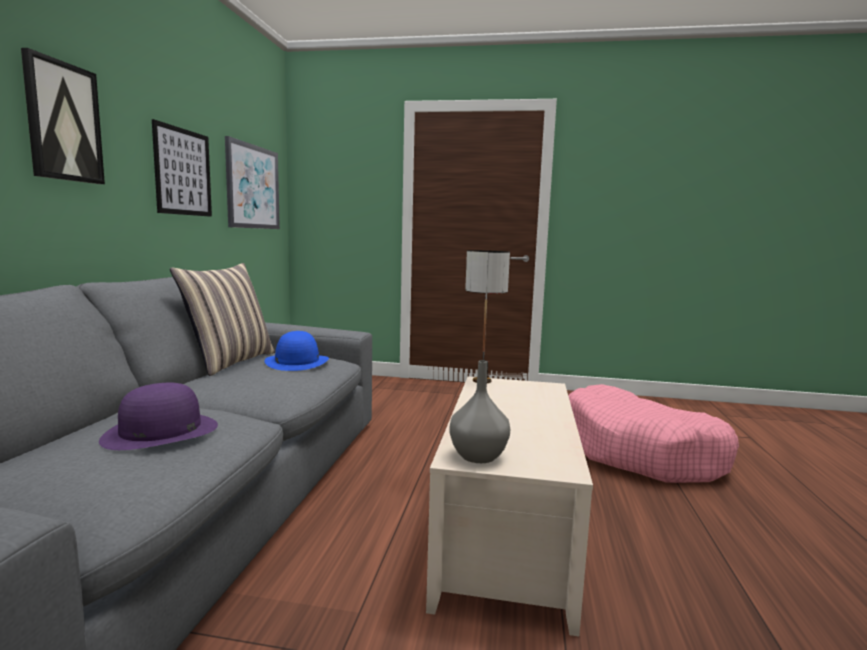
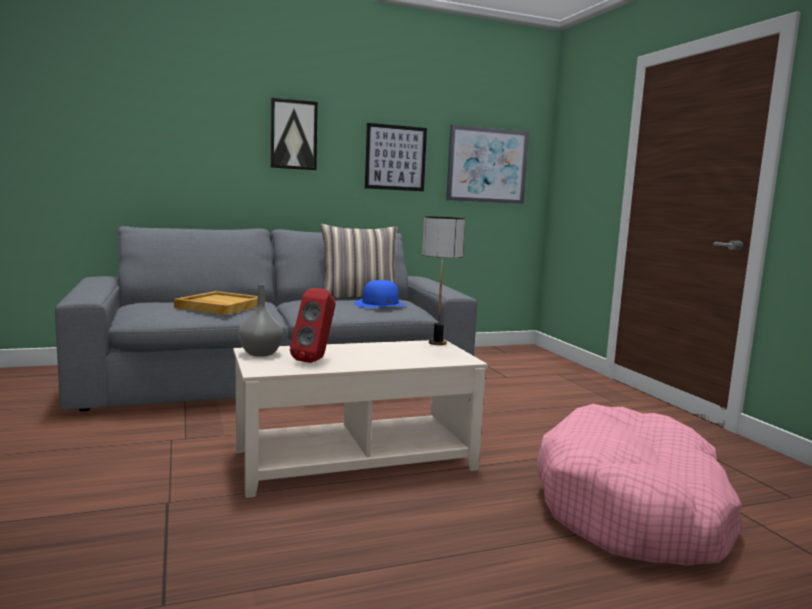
camera: 60 degrees right, 0 degrees up
(160, 432) = (219, 306): purple hat -> beige tray
(526, 436) = (315, 360): none -> red speaker

